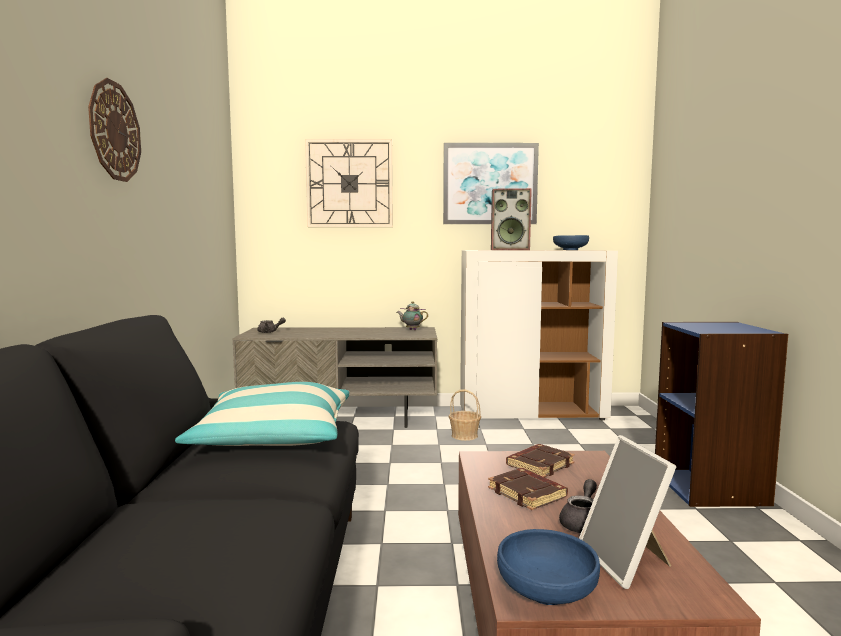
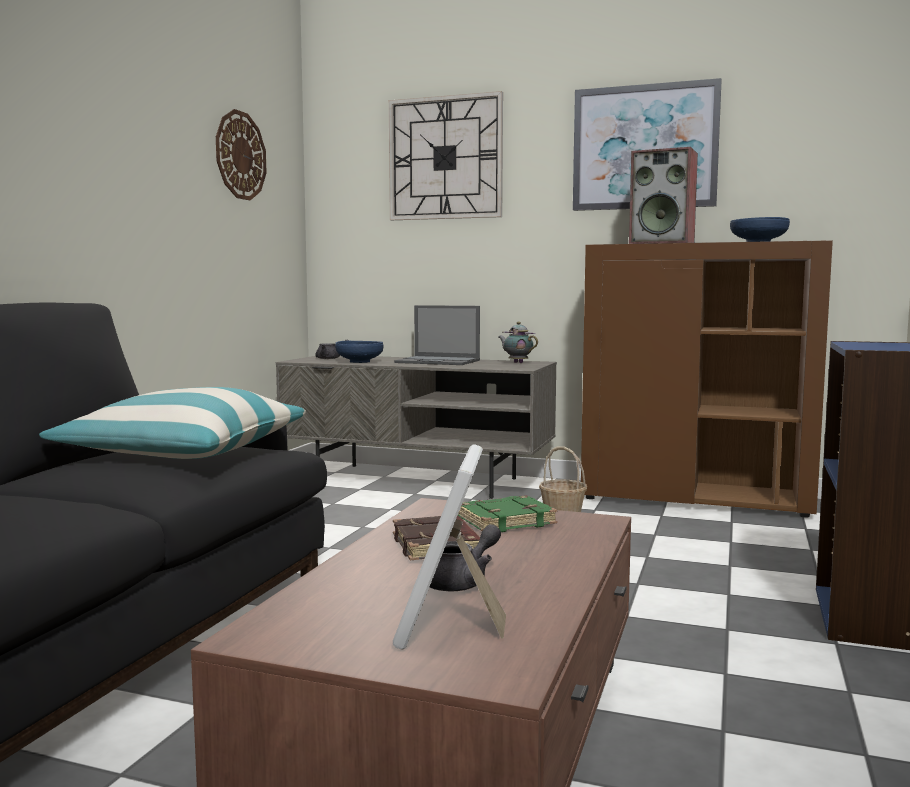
camera: 20 degrees right, 0 degrees up
(114, 131) = (76, 88): wall clock -> wall clock (240, 155)
(356, 331) = (439, 361): none -> laptop
(532, 414) = (696, 499): white cabinet -> brown cabinet
(539, 465) = (506, 521): brown book -> green book
(546, 591) = (293, 635): blue bowl -> blue bowl (359, 362)

